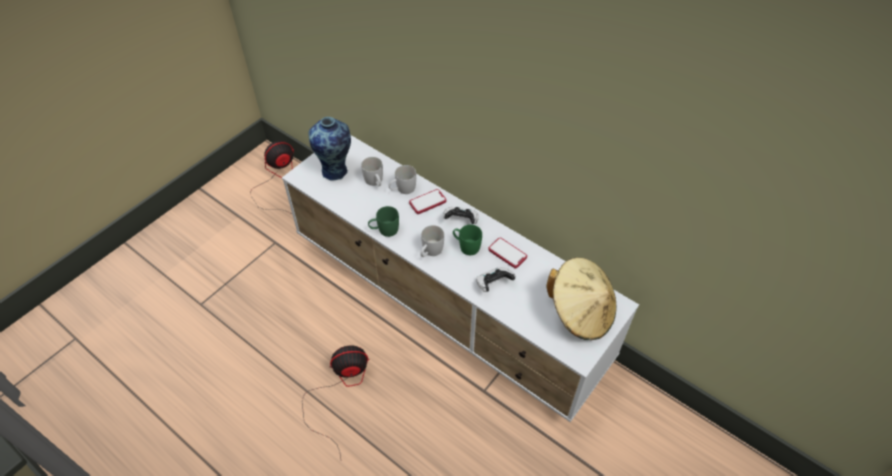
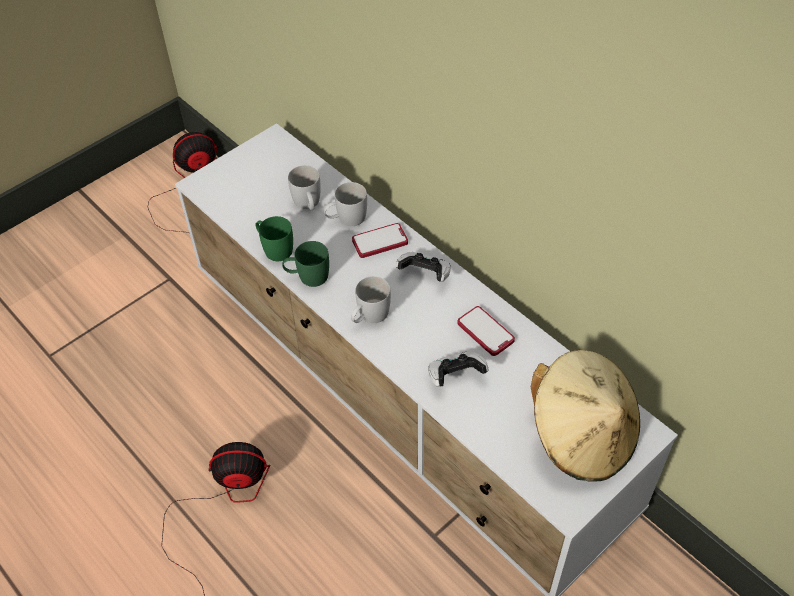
camera: 10 degrees right, 0 degrees up
(336, 171) = (254, 181): vase -> none
(466, 246) = (424, 313): green mug -> green mug (274, 248)

